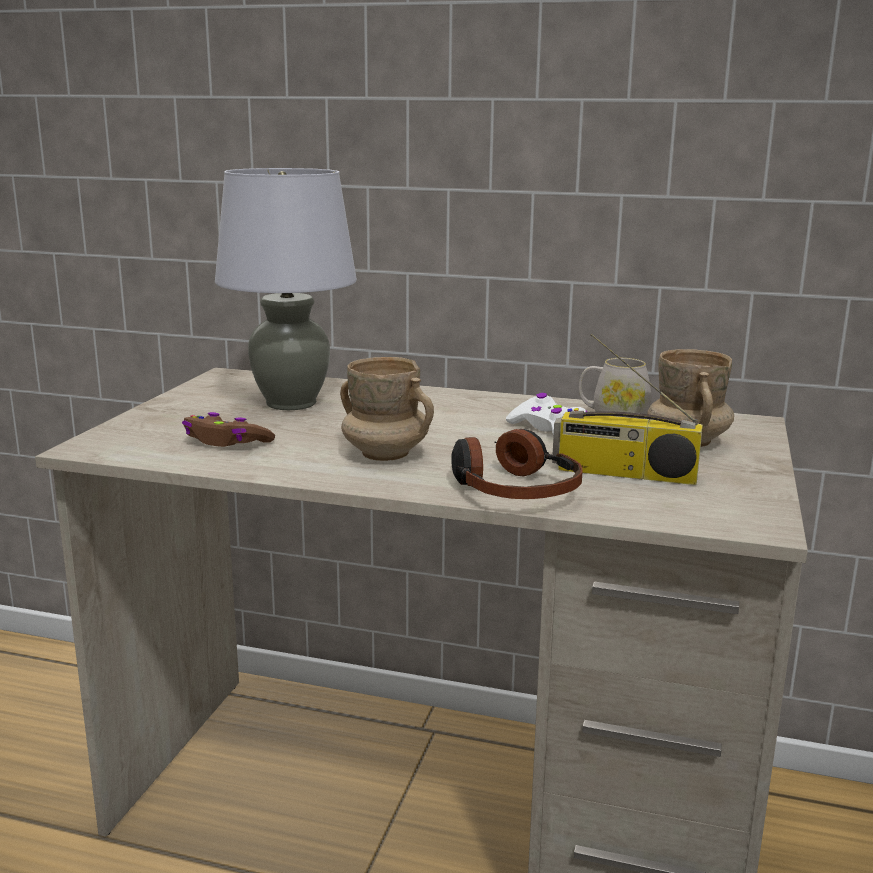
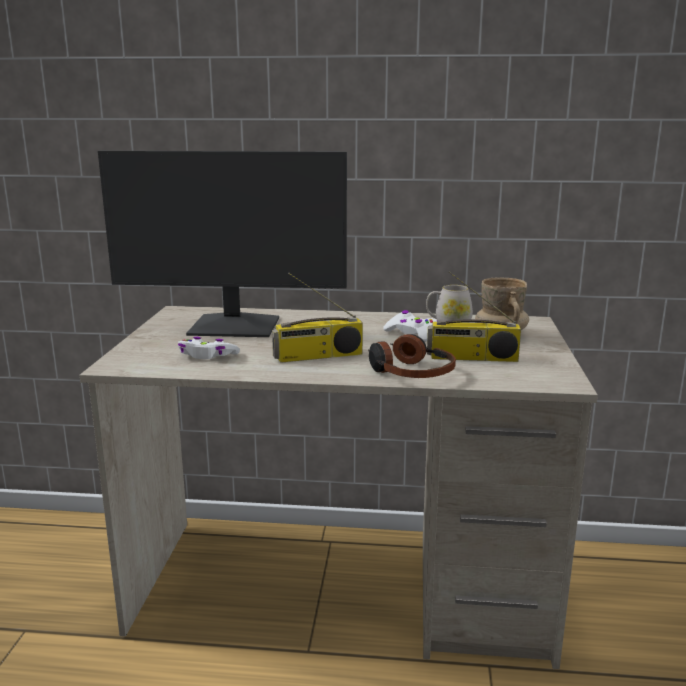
camera: 10 degrees left, 0 degrees up
(226, 442) = (207, 356): brown game controller -> white game controller
(290, 403) = (234, 327): grey table lamp -> monitor
(386, 454) = (318, 356): beige mug -> radio

